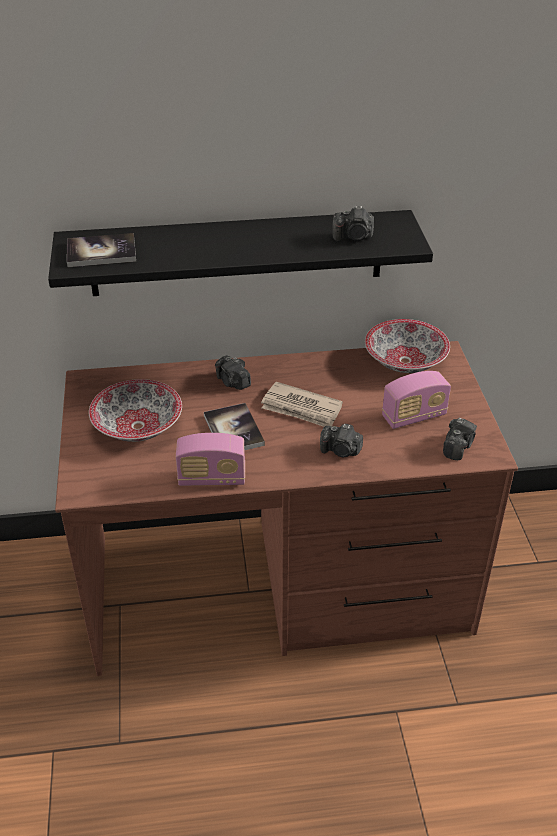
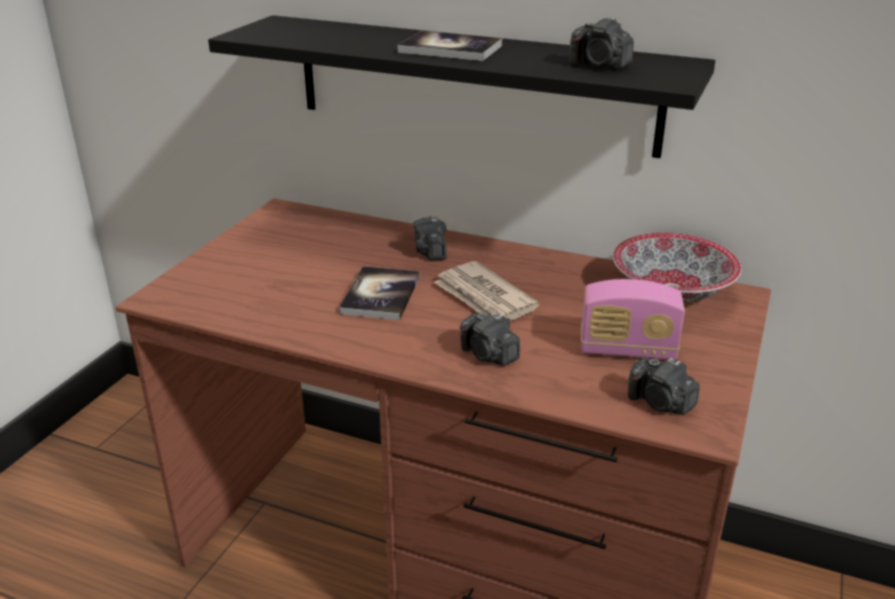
camera: 30 degrees right, 10 degrees down
(101, 252) = (290, 32): book -> book (450, 49)
(138, 427) = (284, 261): bowl -> none
(212, 478) = (303, 332): radio -> none
(457, 447) = (660, 403): camera -> camera turned 75 degrees clockwise

